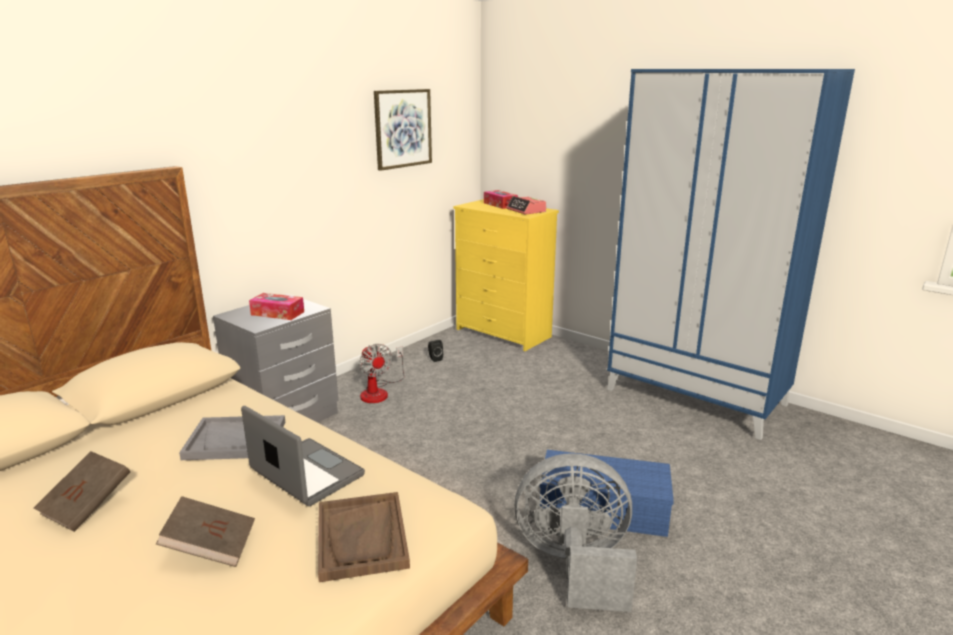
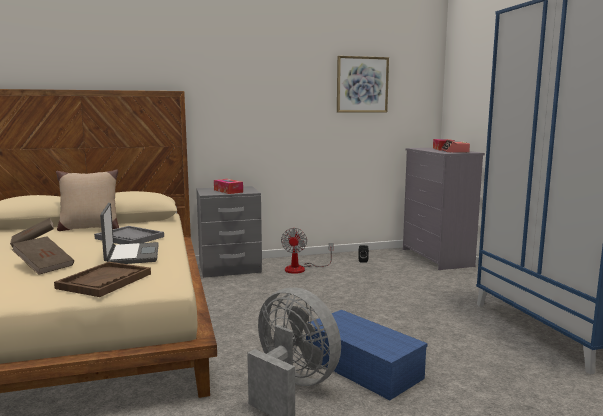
camera: 35 degrees right, 10 degrees down
(119, 439) = (89, 228): none -> beige pillow
(503, 333) = (436, 258): yellow dresser -> grey dresser

